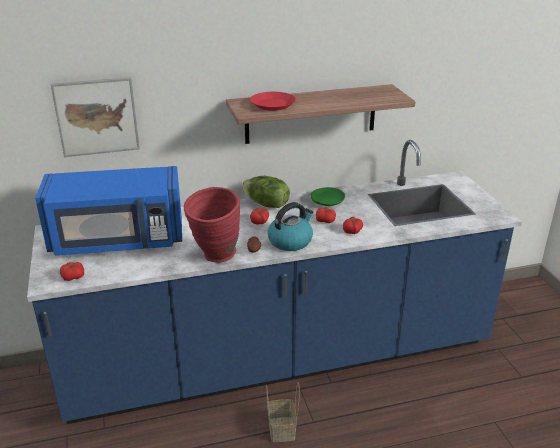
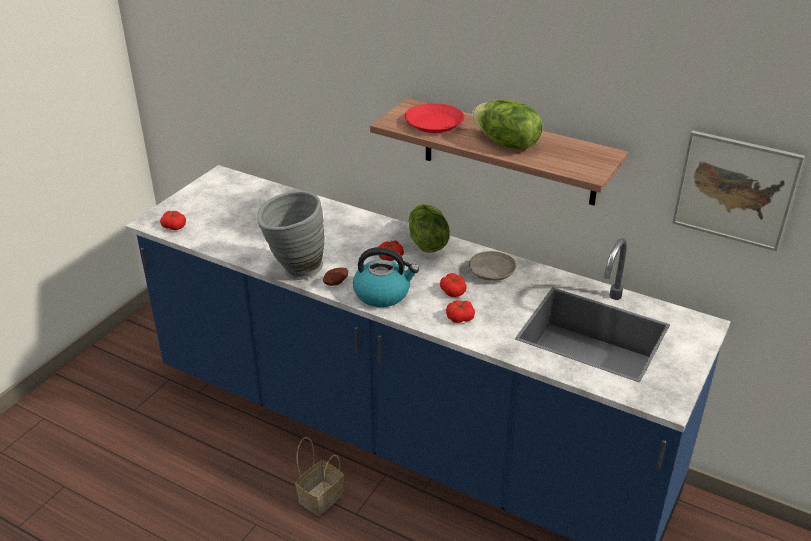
camera: 45 degrees right, 5 degrees up
(97, 117) = (278, 73): picture -> picture (735, 190)
(118, 240) = (250, 211): blue microwave -> none
(215, 258) = (294, 271): red vase -> grey vase
(327, 202) = (491, 272): green plate -> beige plate
(332, 100) = (506, 143): none -> lettuce

